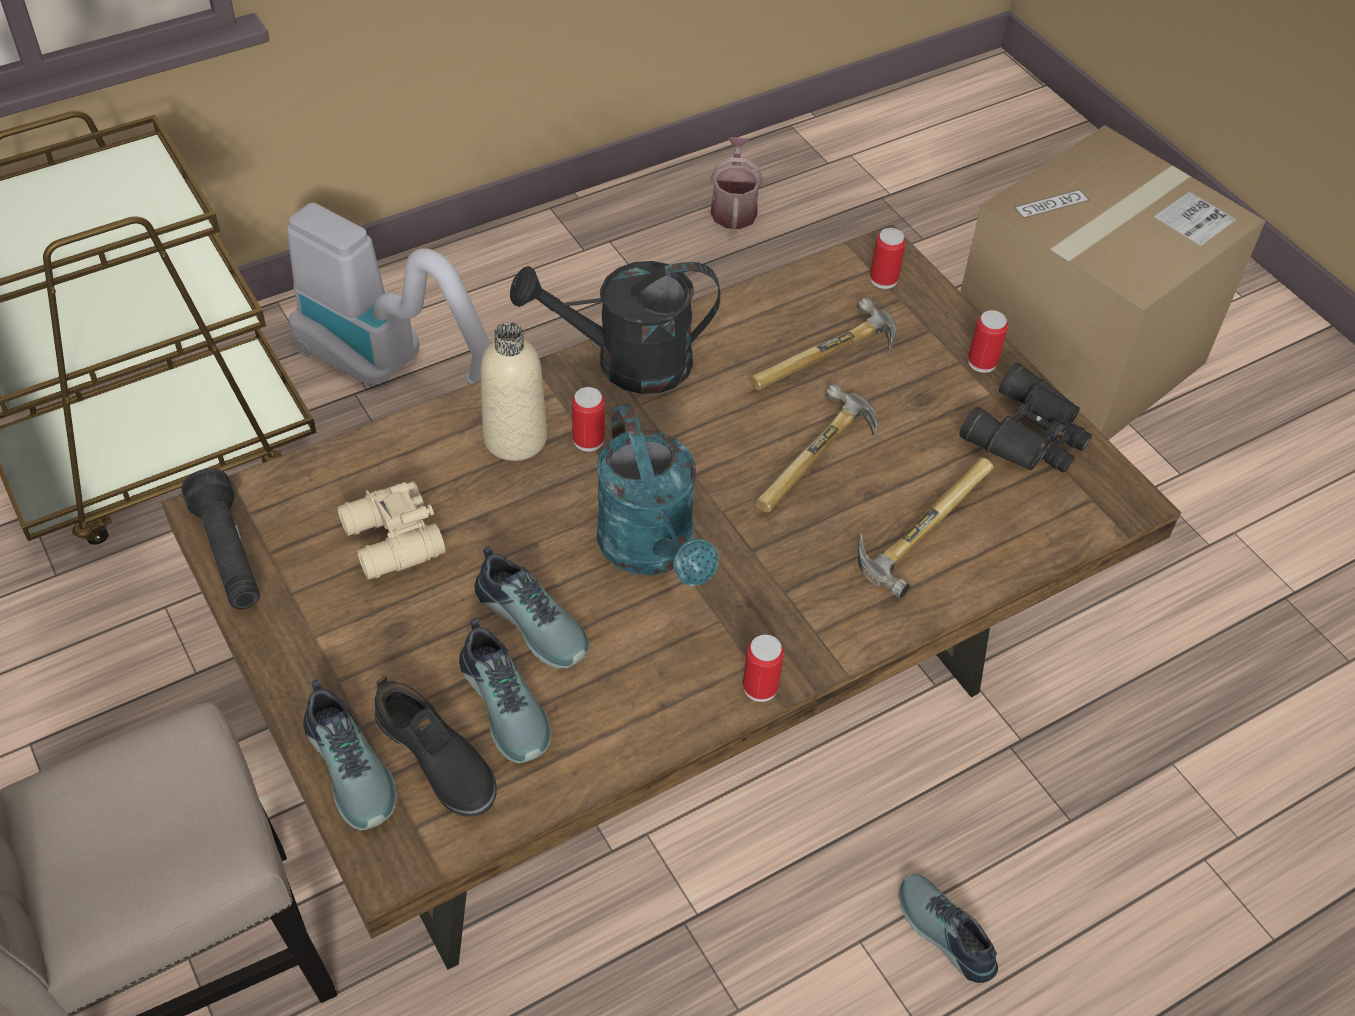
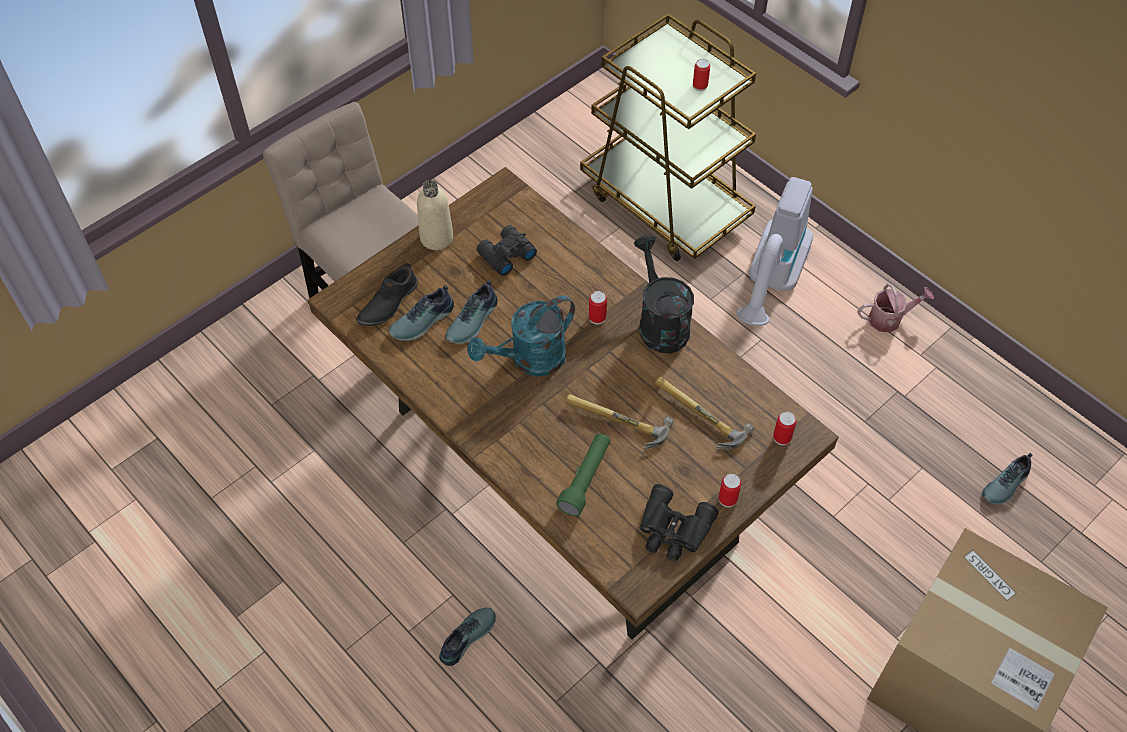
camera: 80 degrees right, 5 degrees up
(229, 555) = (481, 199): black flashlight -> none
(353, 767) = (378, 275): shoe -> shoe (1006, 485)
(391, 542) = (505, 255): beige binoculars -> black binoculars
(515, 438) = (588, 287): beige bottle -> beige bottle (436, 238)
(733, 208) = (1008, 433): watering can -> watering can (889, 318)
(760, 687) = (456, 420): can -> can (700, 86)
(920, 523) = (585, 479): hammer -> green flashlight

